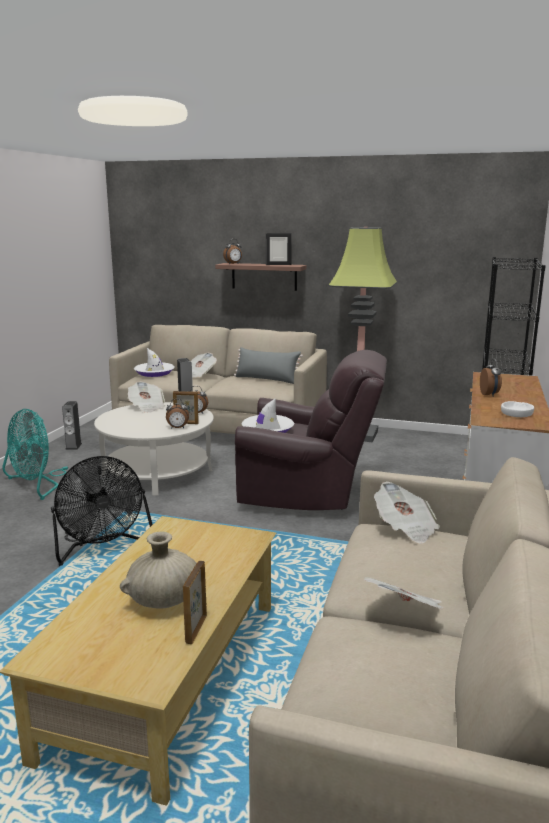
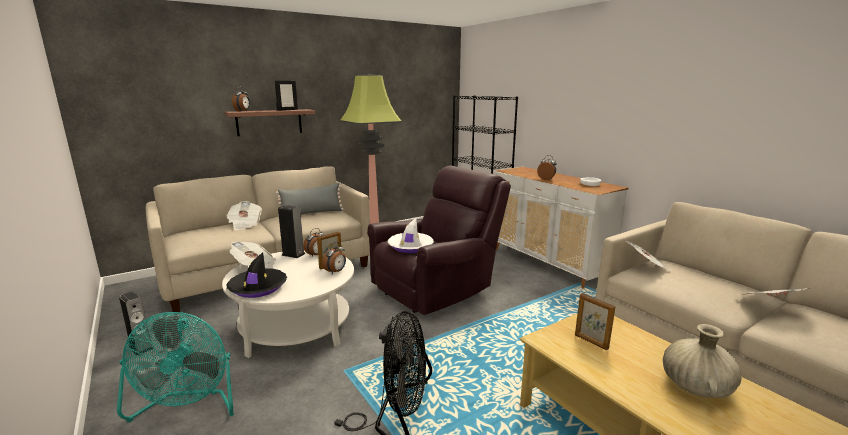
camera: 50 degrees left, 0 degrees up
(116, 420) = (258, 288): none -> black hat
(154, 373) = (193, 235): white hat -> none
(195, 629) = (751, 388): picture frame -> picture frame (591, 342)

